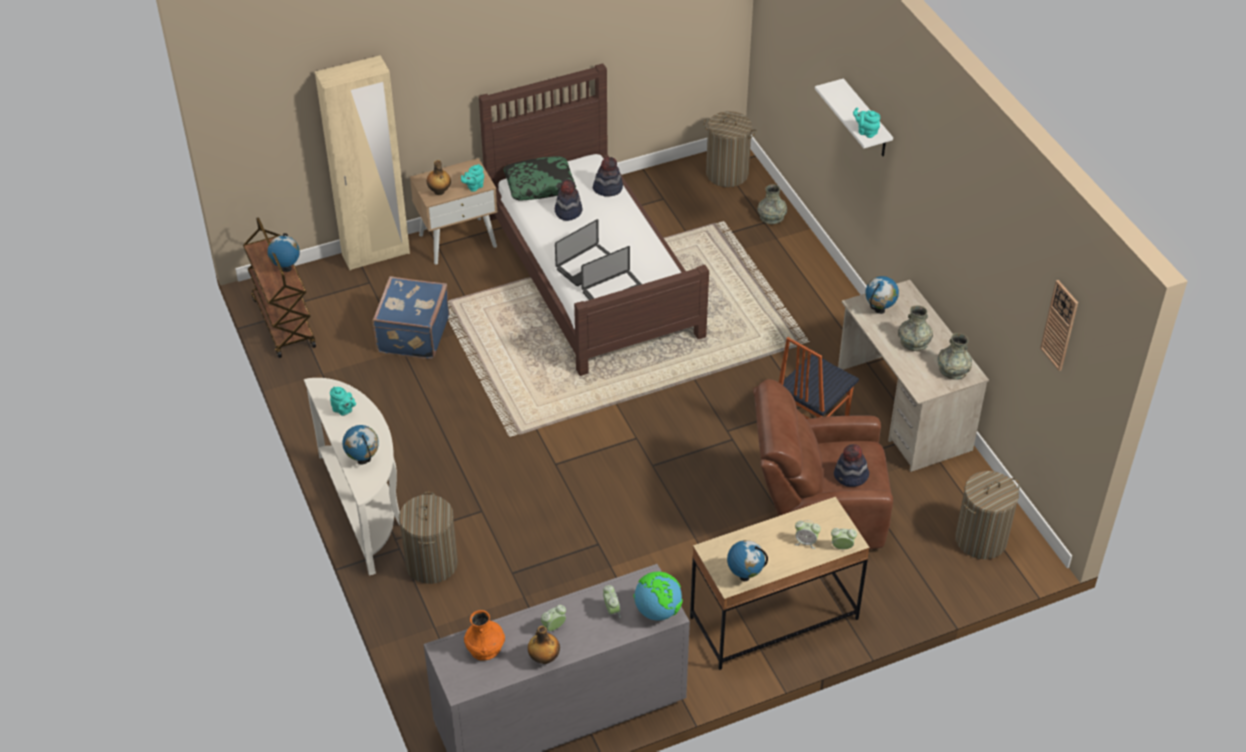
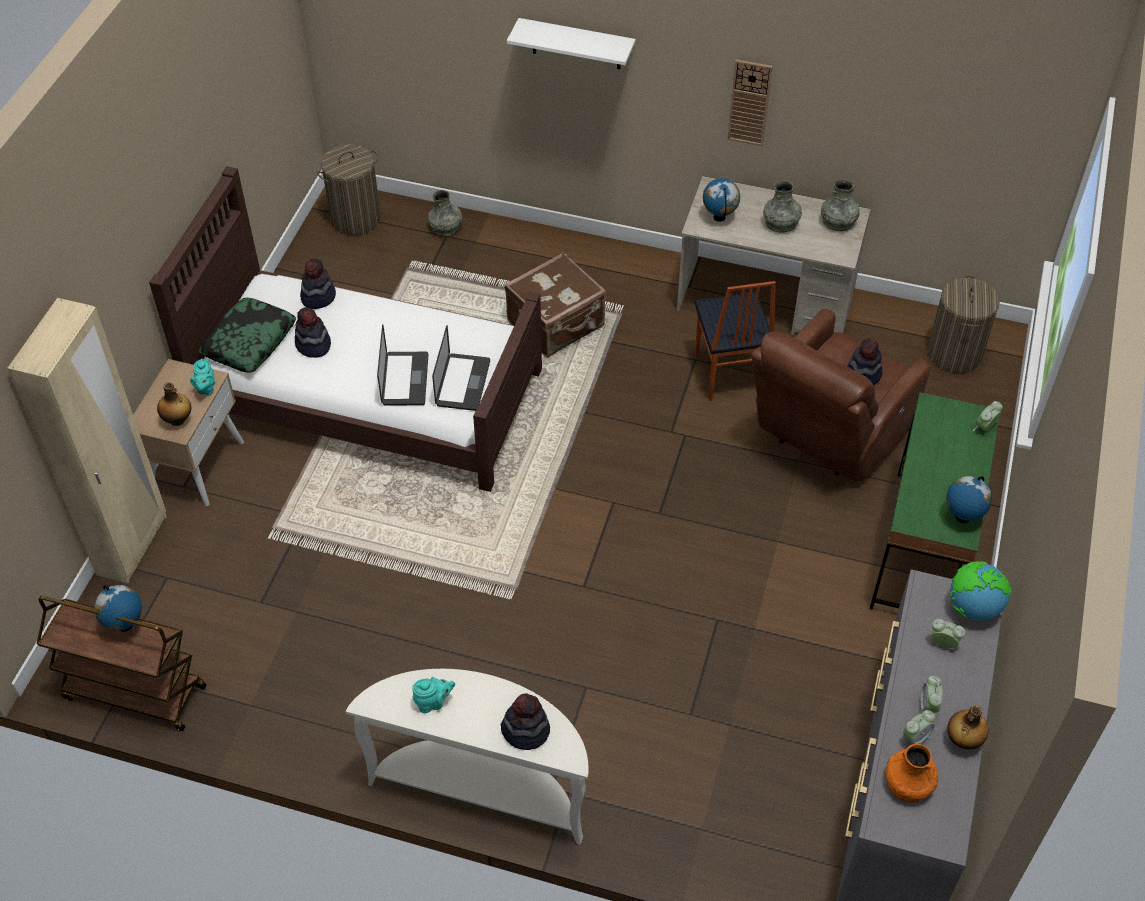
camera: 50 degrees left, 5 degrees up
(363, 460) = (525, 730): globe -> hat
(411, 334) = (284, 589): blue suitcase -> none
(431, 564) = (615, 776): laundry basket -> none
(752, 321) = (557, 325): none -> brown suitcase
(773, 618) = (922, 548): beige desk -> green desk
(806, 542) = (957, 447): alarm clock -> alarm clock (915, 738)
(866, 132) = (609, 49): turquoise teapot -> none
(1060, 325) = (990, 94): wall clock -> wall clock (749, 102)

